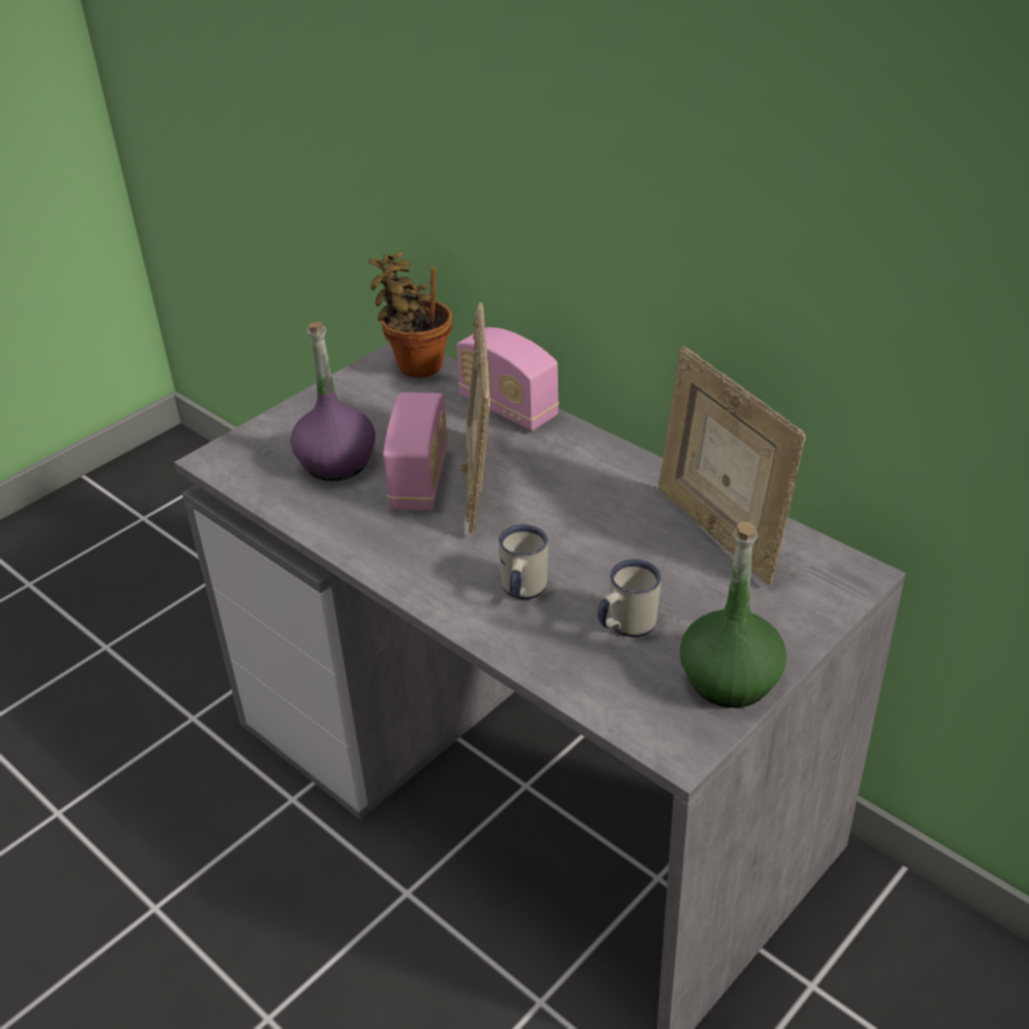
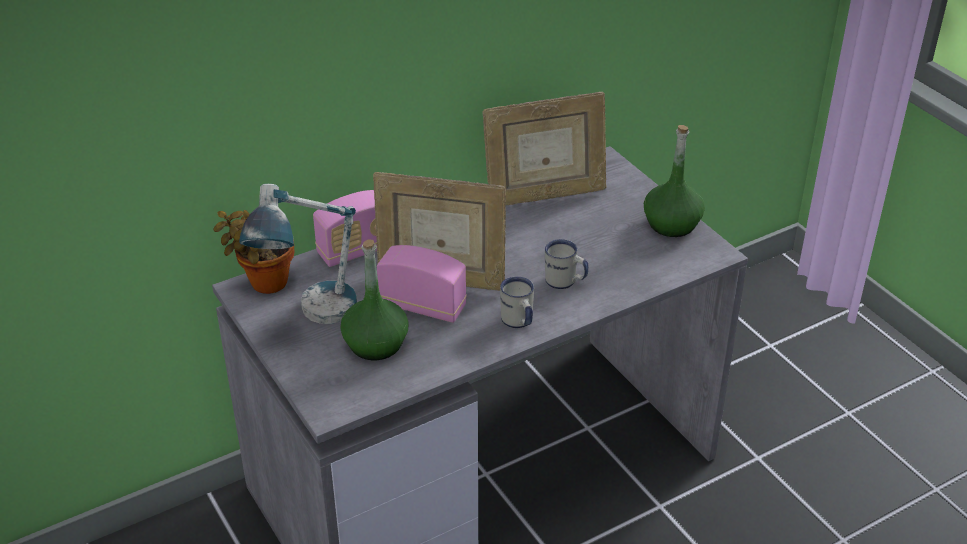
camera: 75 degrees left, 0 degrees up
(336, 463) = (375, 344): purple bottle -> green bottle
(367, 409) = (312, 319): none -> table lamp
(625, 626) = (613, 249): white mug -> white mug (518, 322)

